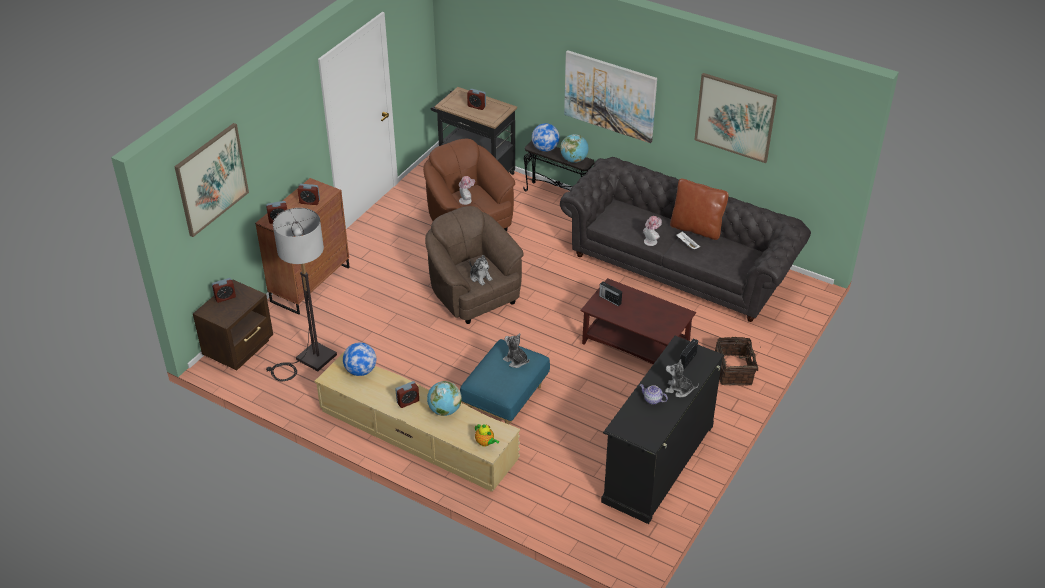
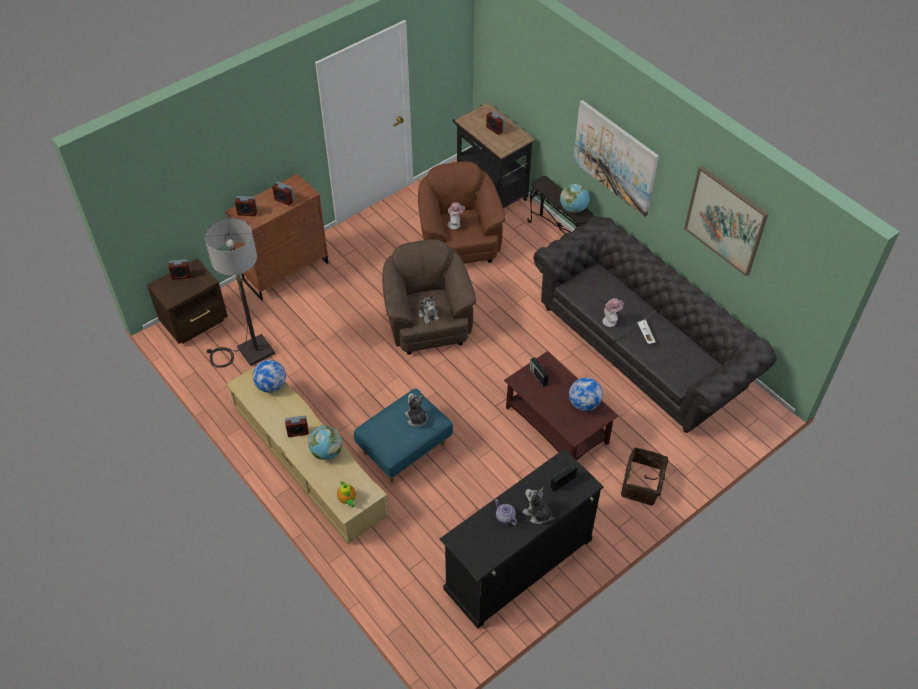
camera: 20 degrees right, 10 degrees up
(211, 179) = (171, 168): picture -> none
(545, 149) = (551, 189): globe -> globe (584, 404)
(696, 228) = (664, 319): brown pillow -> none

